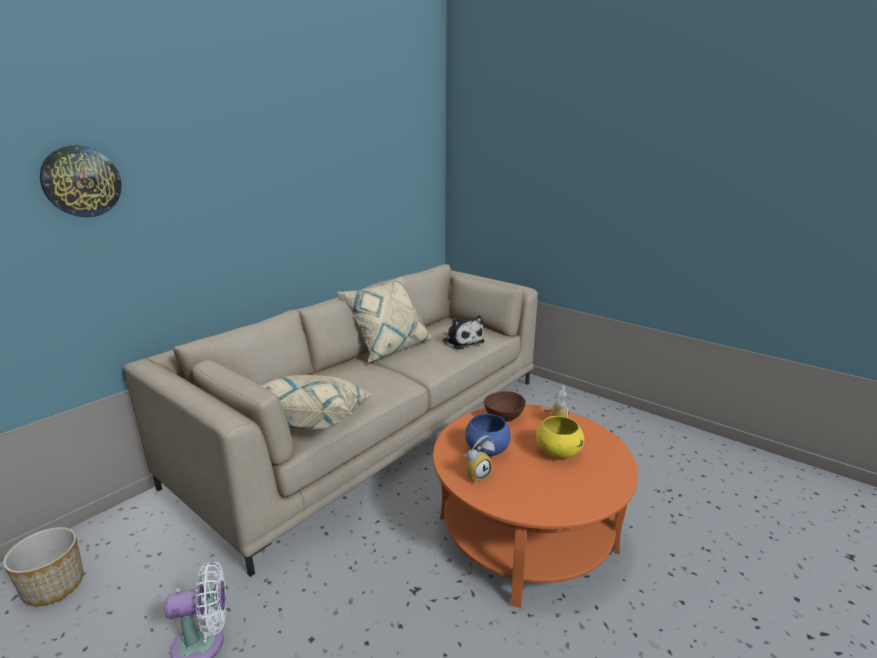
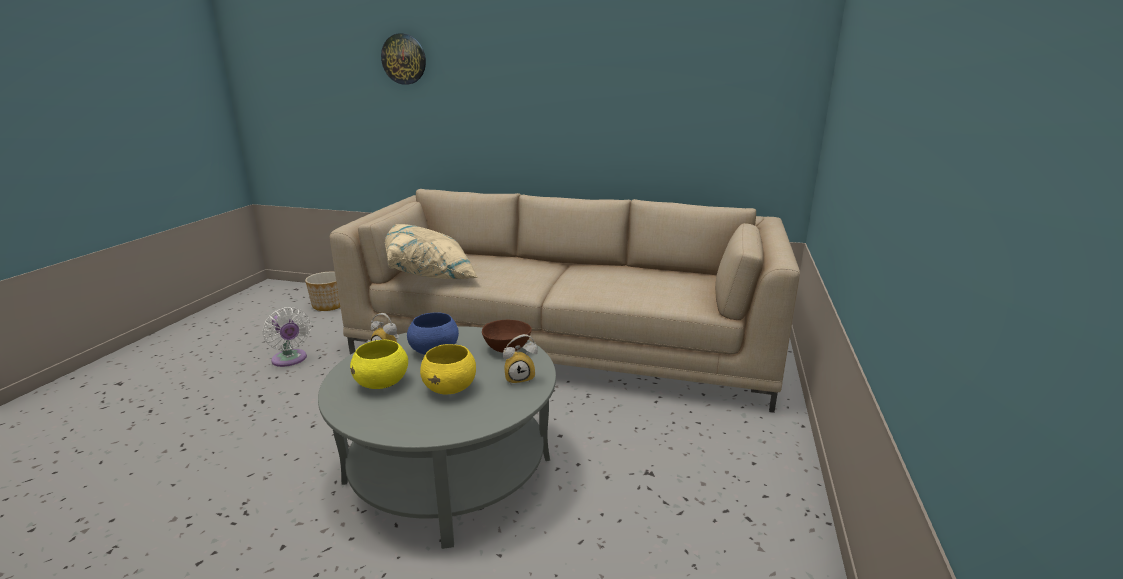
camera: 65 degrees right, 0 degrees up
(389, 347) = (597, 267): beige pillow -> none
(462, 341) = (656, 292): plush toy -> none
(526, 532) = (449, 469): orange coffee table -> grey coffee table
(534, 484) = (382, 383): none -> yellow bowl

